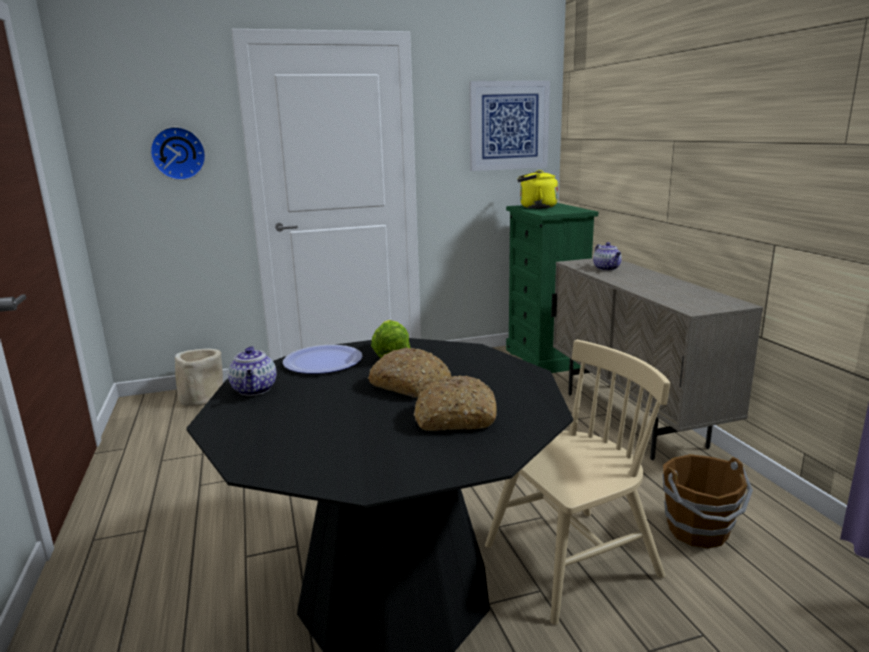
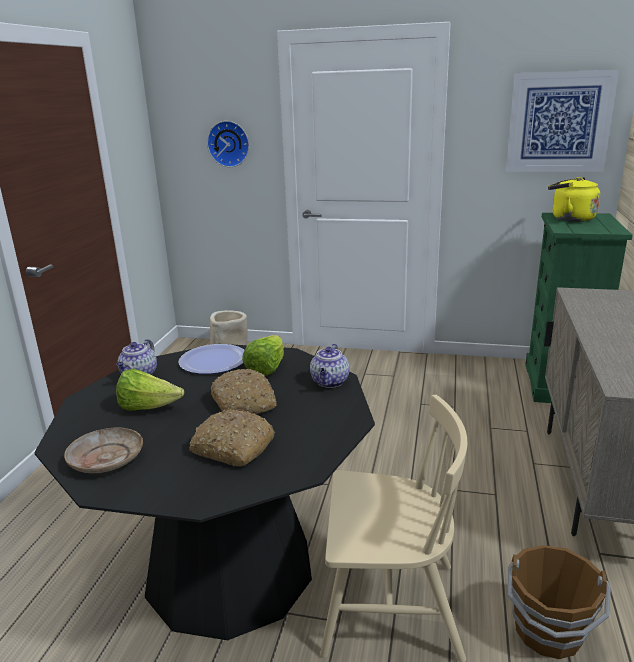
camera: 30 degrees right, 5 degrees up
(311, 411) = (148, 407): none -> lettuce
(332, 462) = (106, 459): none -> beige plate
(607, 268) = (602, 307): teapot -> teapot (330, 382)

